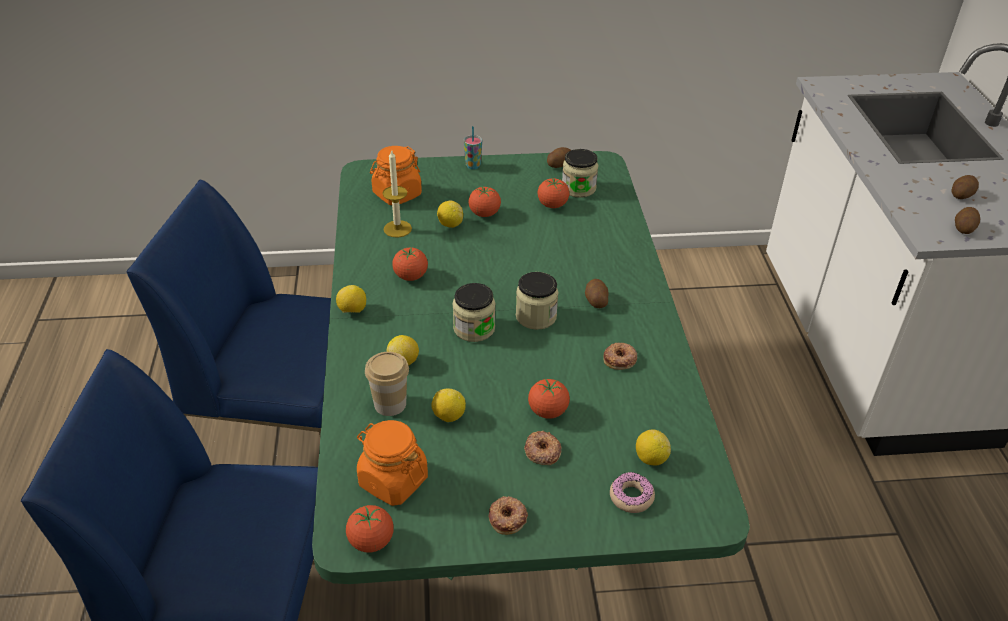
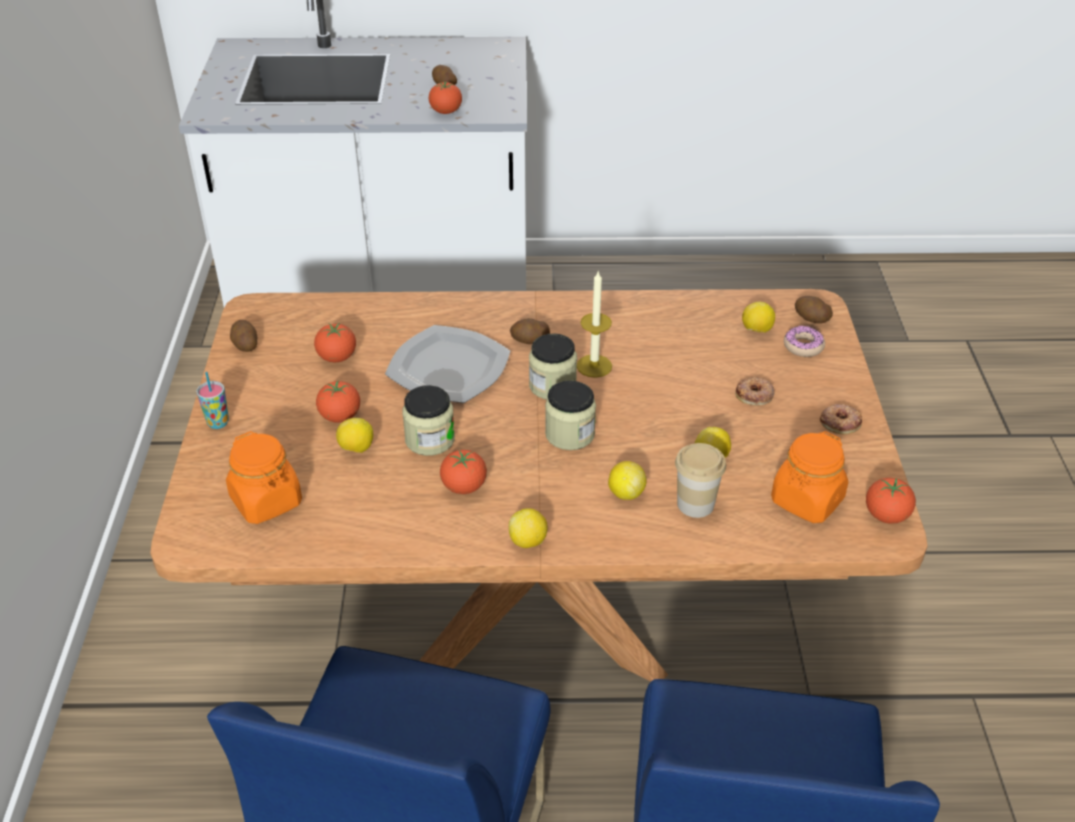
camera: 85 degrees left, 0 degrees up
(397, 229) = (354, 500): candle -> candle (594, 366)
(502, 486) = (537, 621): green dining table -> brown dining table
(548, 411) = (700, 387): tomato -> tomato (446, 112)
(549, 259) = (449, 369): none -> plate
(578, 188) = (306, 334): jar -> jar (430, 439)
(620, 359) = (624, 334): donut -> none
(963, 228) = (496, 95): potato -> potato (811, 319)

